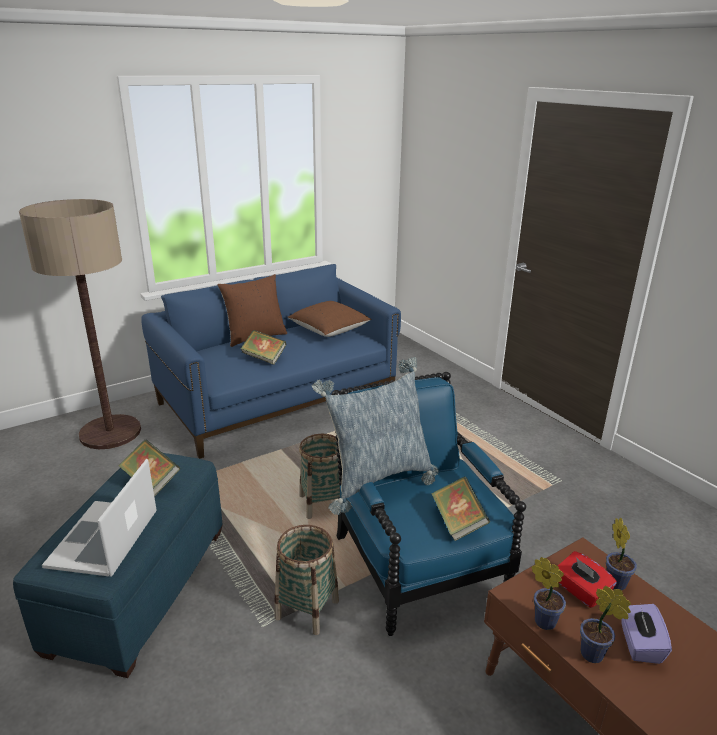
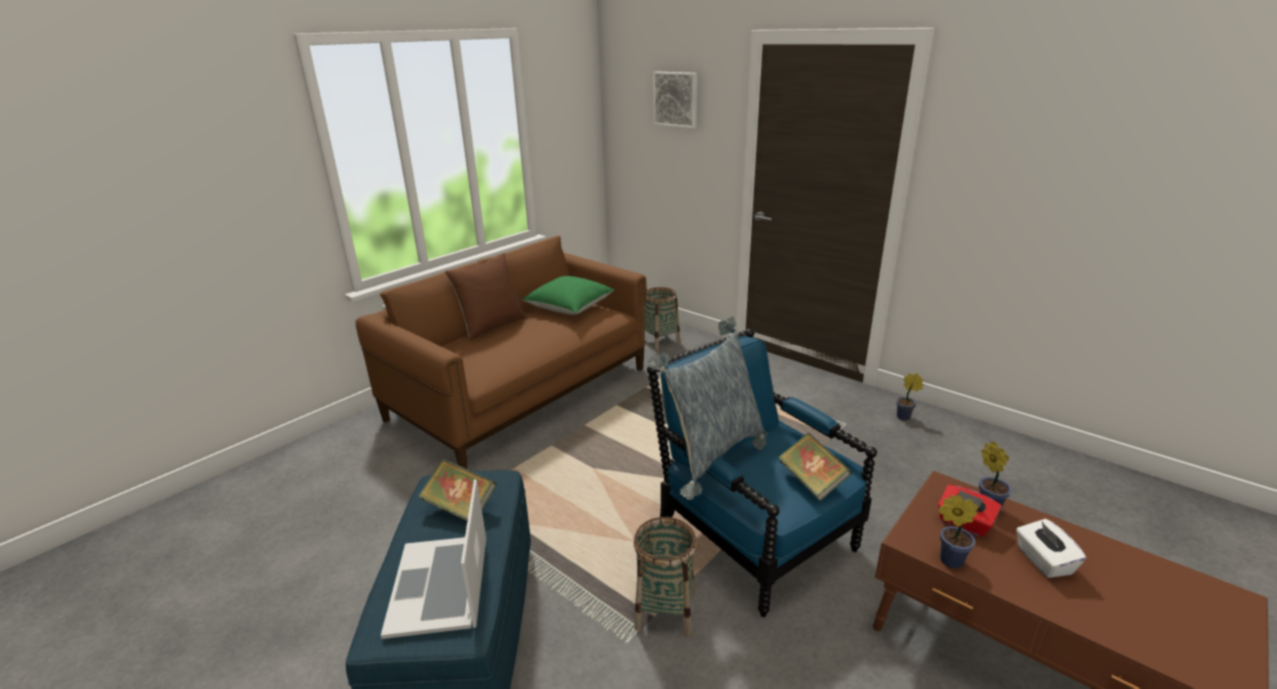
camera: 15 degrees left, 0 degrees up
(110, 433) = (339, 464): floor lamp -> none
(264, 358) = (515, 347): book -> none
(277, 400) = (521, 393): blue sofa -> brown sofa
(322, 503) = (625, 494): basket -> basket (660, 341)
(329, 330) = (569, 308): brown pillow -> green pillow
(461, 147) = (676, 99): none -> picture
(595, 655) = (1013, 582): potted plant -> potted plant (905, 417)
(639, 644) = (1043, 561): purple tissue box -> white tissue box

